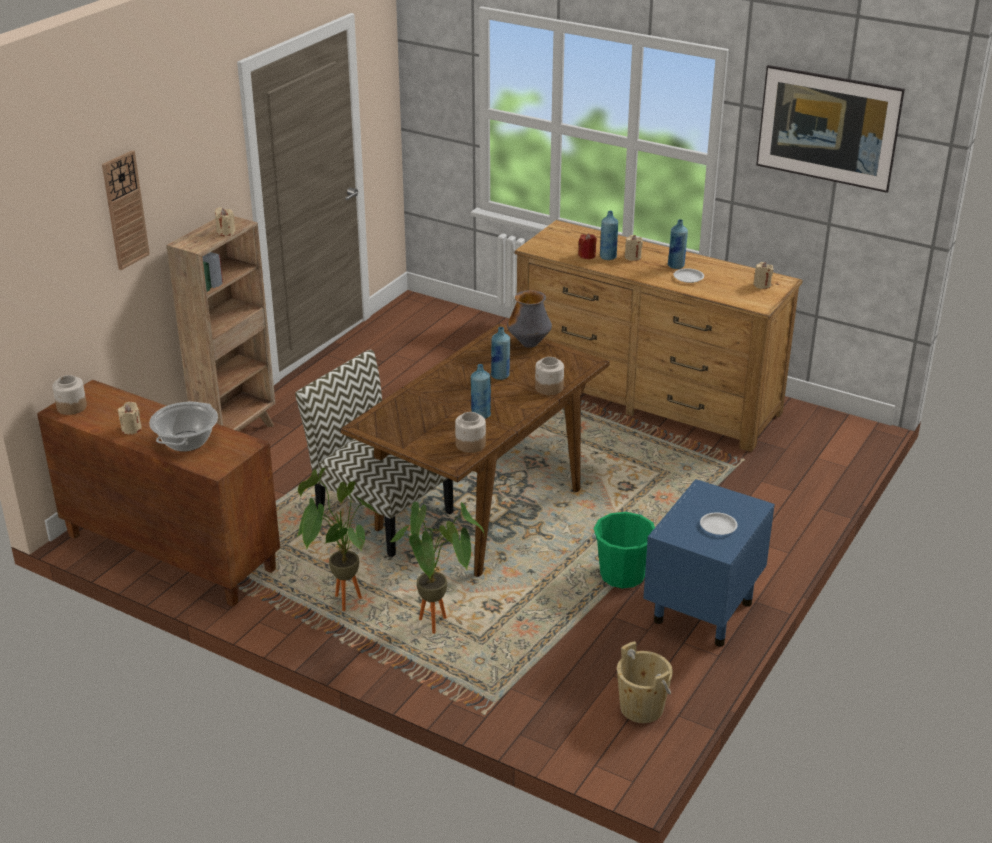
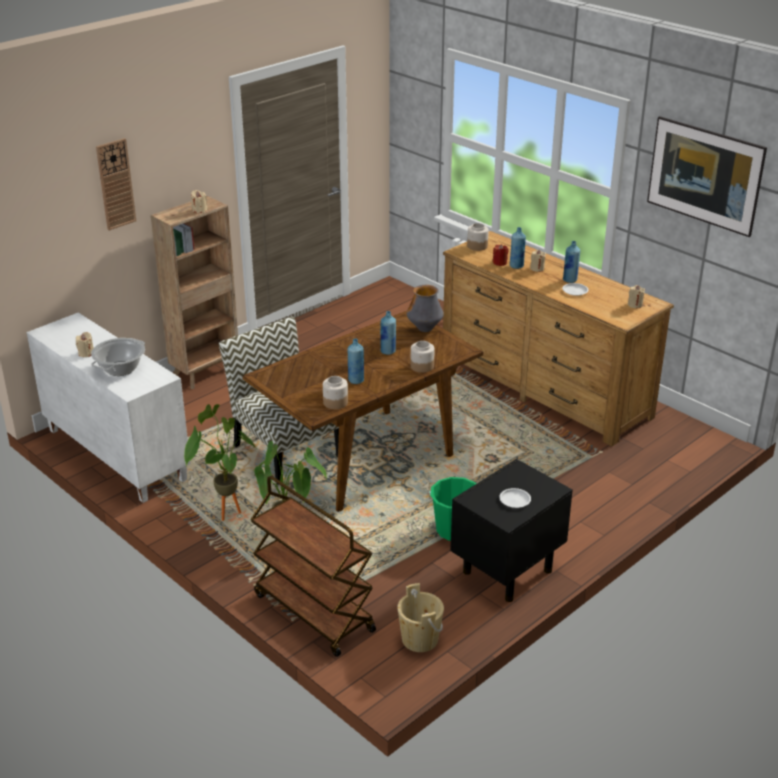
camera: 15 degrees right, 0 degrees up
(71, 407) = (52, 331): jar -> jar (477, 246)
(168, 553) = (115, 454): brown cabinet -> white cabinet
(503, 700) = (312, 612): none -> brown cart
(702, 613) = (506, 572): blue nightstand -> black nightstand

